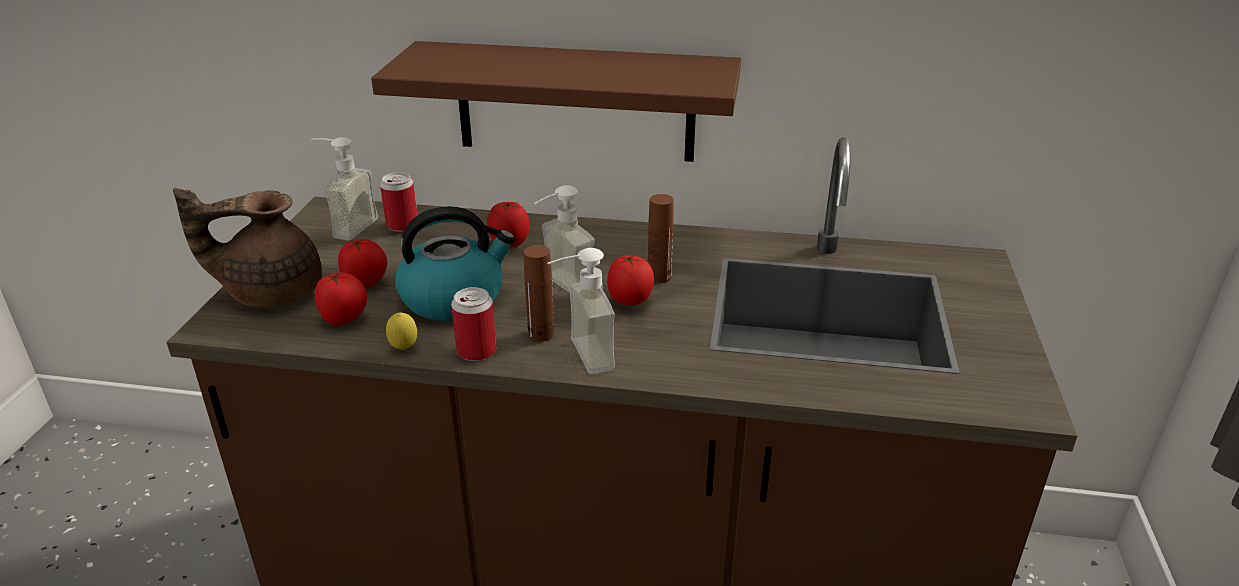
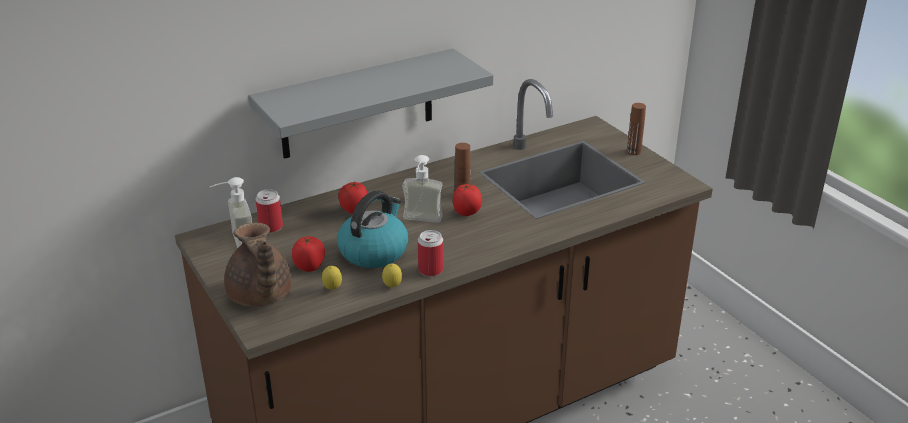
camera: 40 degrees left, 0 degrees up
(271, 291) = (260, 296): brown teapot -> brown teapot turned 60 degrees counterclockwise
(344, 319) = (332, 289): tomato -> lemon
(541, 334) = (449, 247): brown bottle -> brown bottle (633, 152)
(575, 102) = (357, 104): brown shelf -> grey shelf
(579, 357) = (484, 249): soap dispenser -> none

